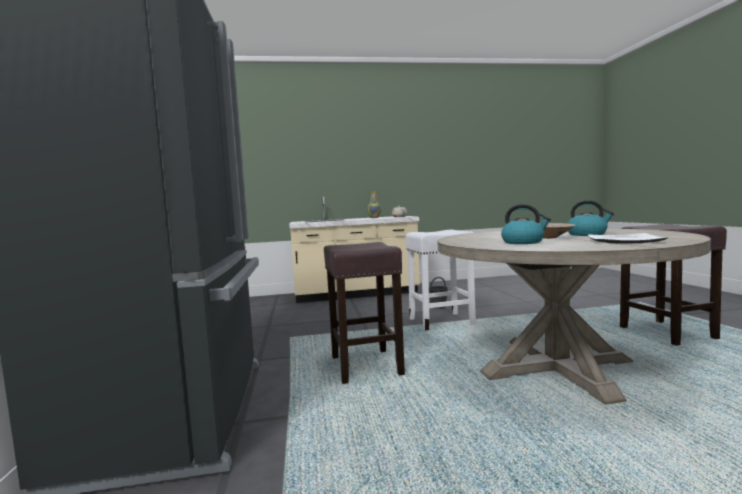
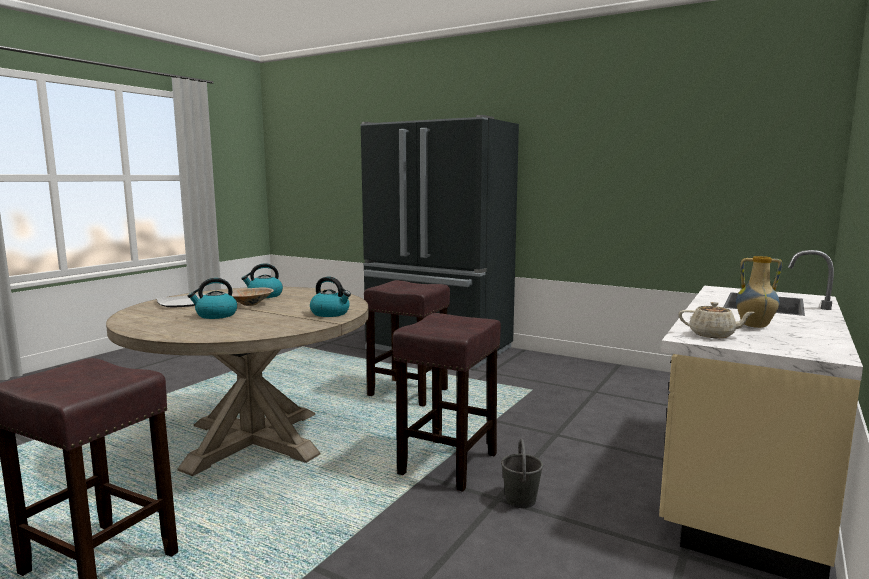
camera: 130 degrees right, 5 degrees up
(442, 321) = (448, 465): white stool -> brown stool
(493, 233) = (331, 313): none -> kettle

